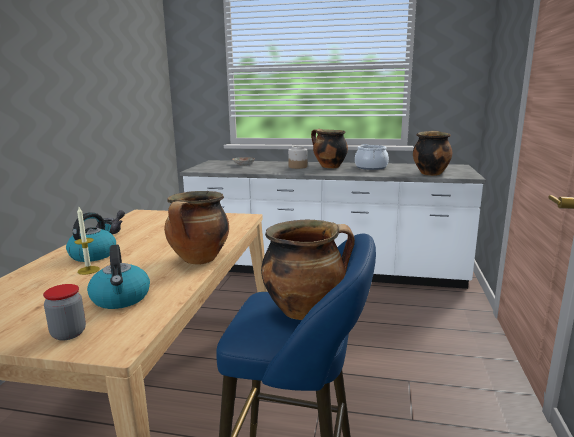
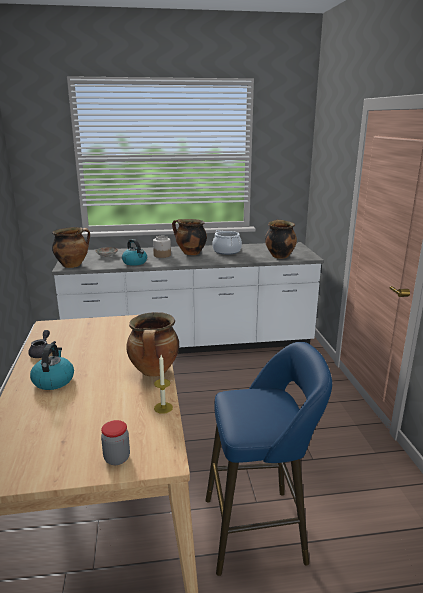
camera: 20 degrees left, 5 degrees up
(88, 270) = (67, 397): candle -> candle (163, 408)
(121, 299) = (126, 420): kettle -> kettle (135, 262)
(305, 310) = (269, 403): cooking pot -> cooking pot (73, 265)

